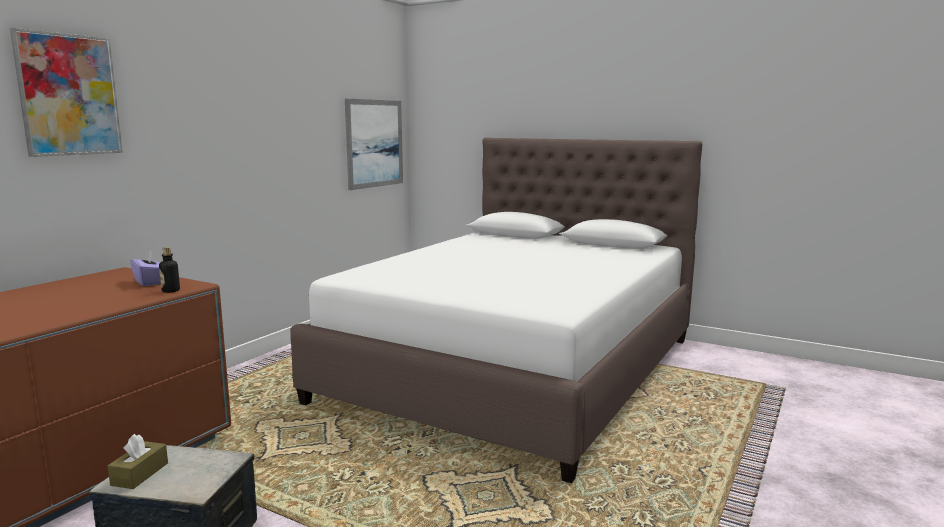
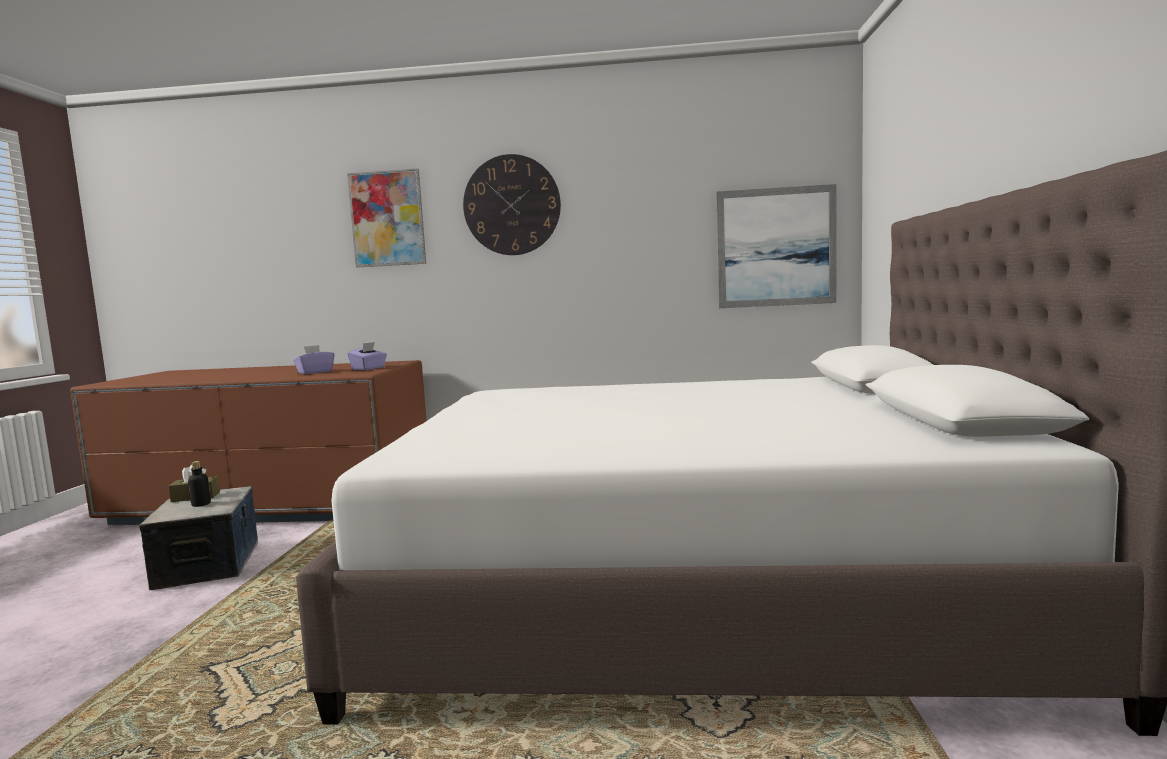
camera: 65 degrees right, 5 degrees down
(102, 297) = (315, 372): none -> purple tissue box
(171, 291) = (342, 374): bottle -> bottle (201, 504)
(205, 93) = (512, 205): none -> wall clock

